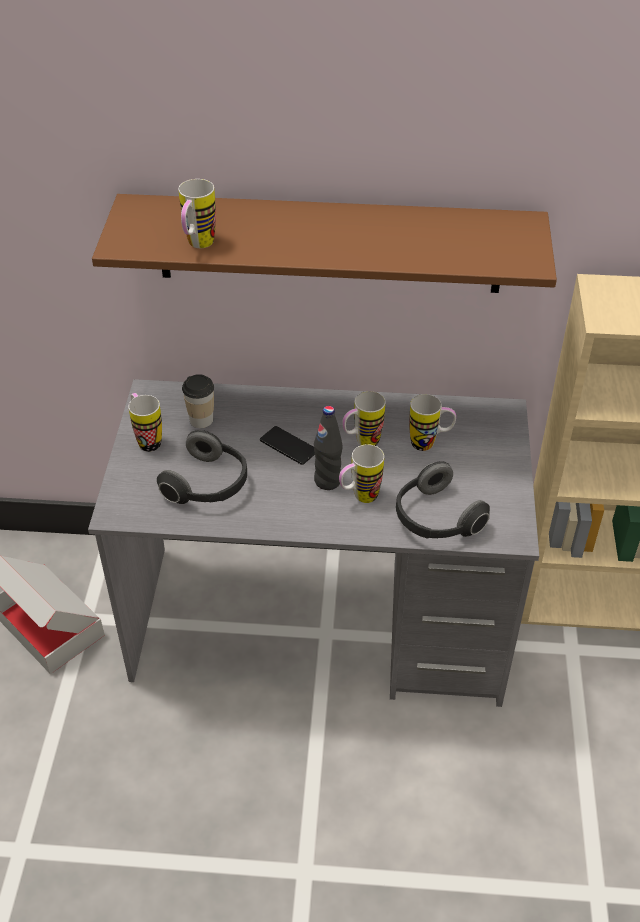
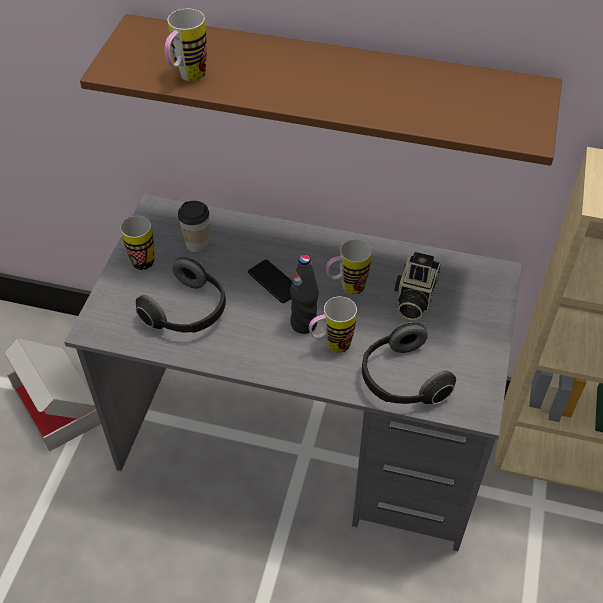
camera: 10 degrees right, 5 degrees up
(429, 444) = (413, 298): mug -> camera

